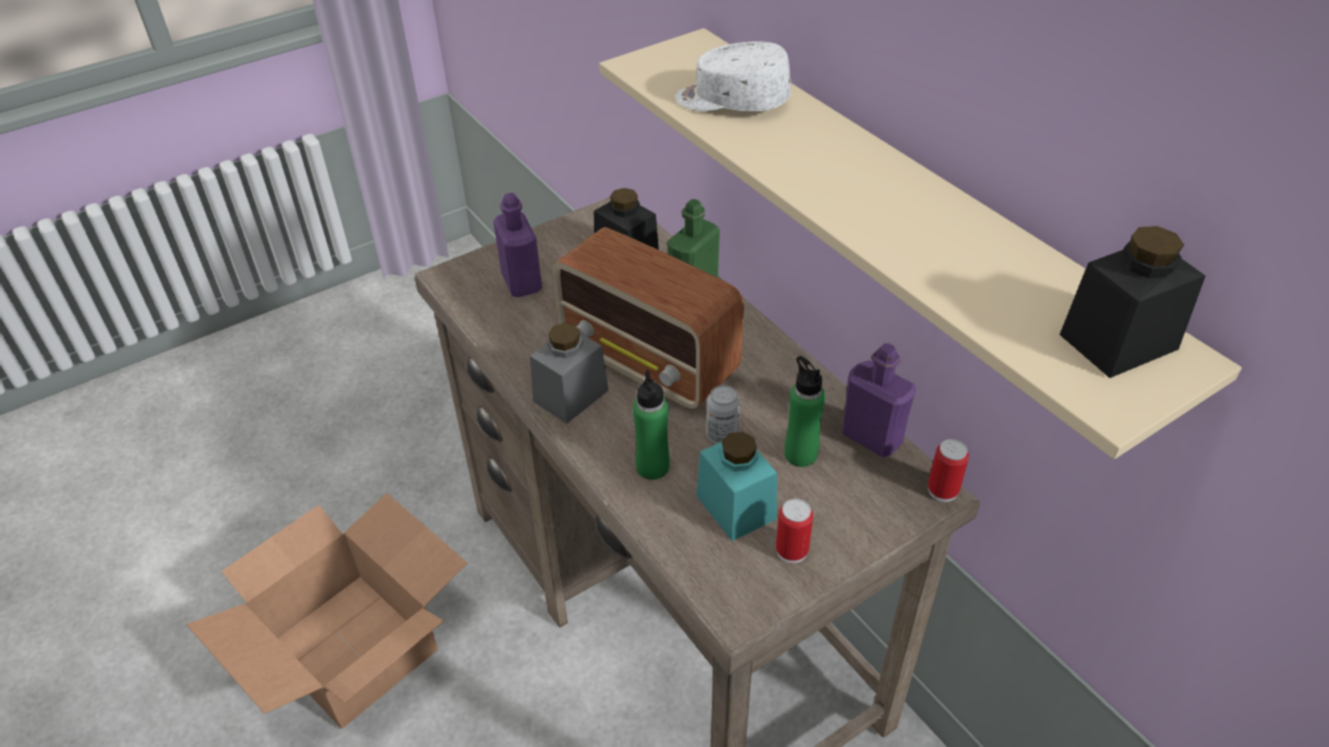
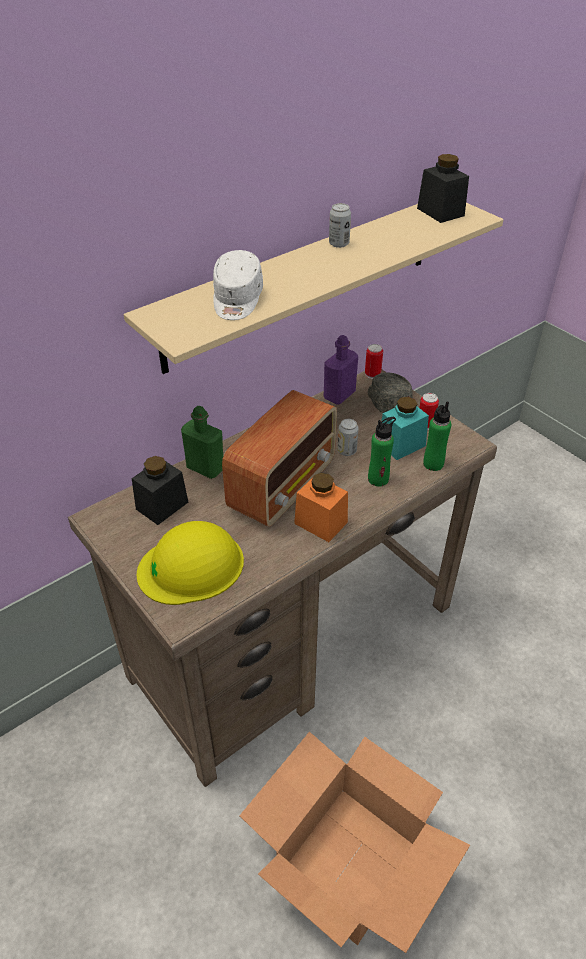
camera: 95 degrees left, 0 degrees up
(521, 282) = (191, 566): purple bottle -> yellow hard hat
(570, 396) = (321, 523): grey jar -> orange jar
(800, 454) = (356, 420): green bottle -> green bottle (433, 464)
(860, 502) = (387, 401): none -> grey cap
(929, 196) = (339, 244): none -> can

